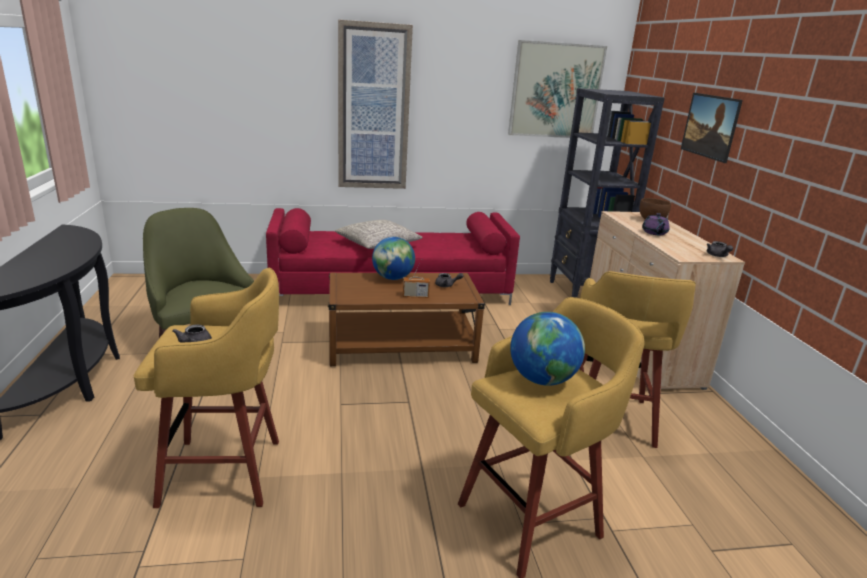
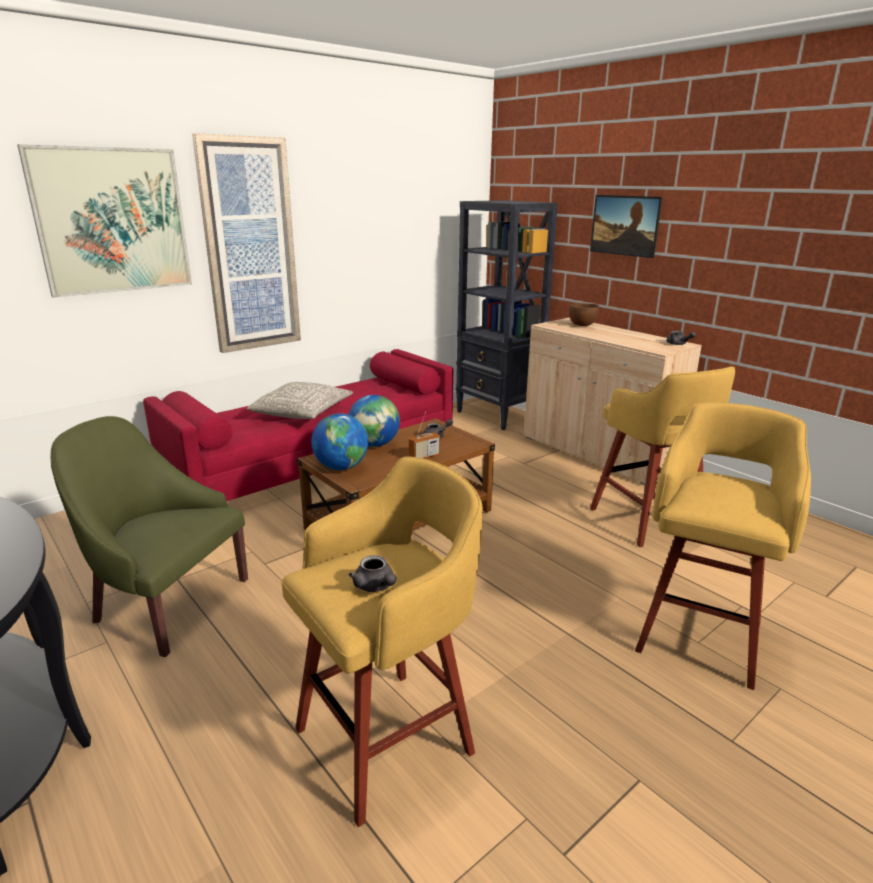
camera: 30 degrees left, 0 degrees up
(542, 379) = (717, 490): globe -> globe (341, 467)
(555, 91) = (433, 206): picture -> picture (112, 221)
(654, 233) = (604, 335): purple teapot -> none

